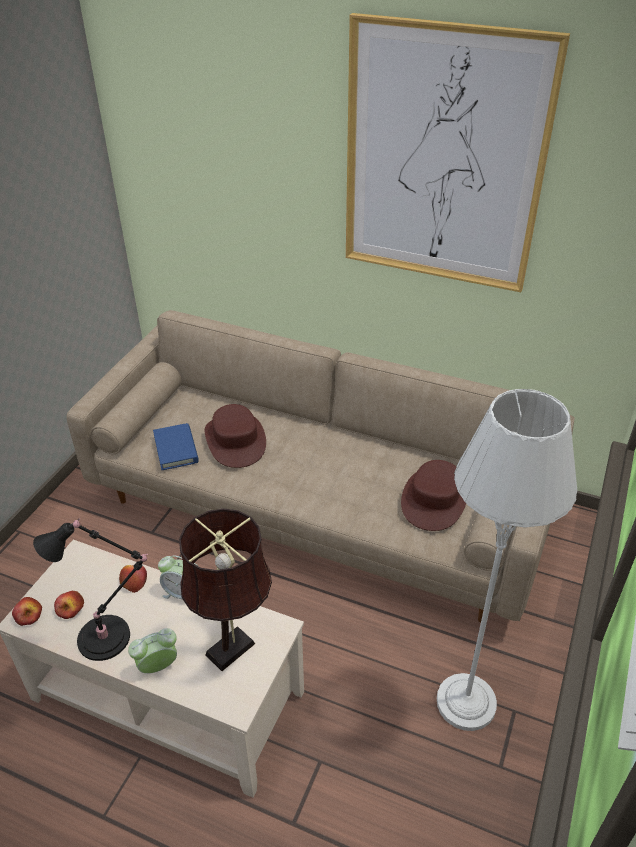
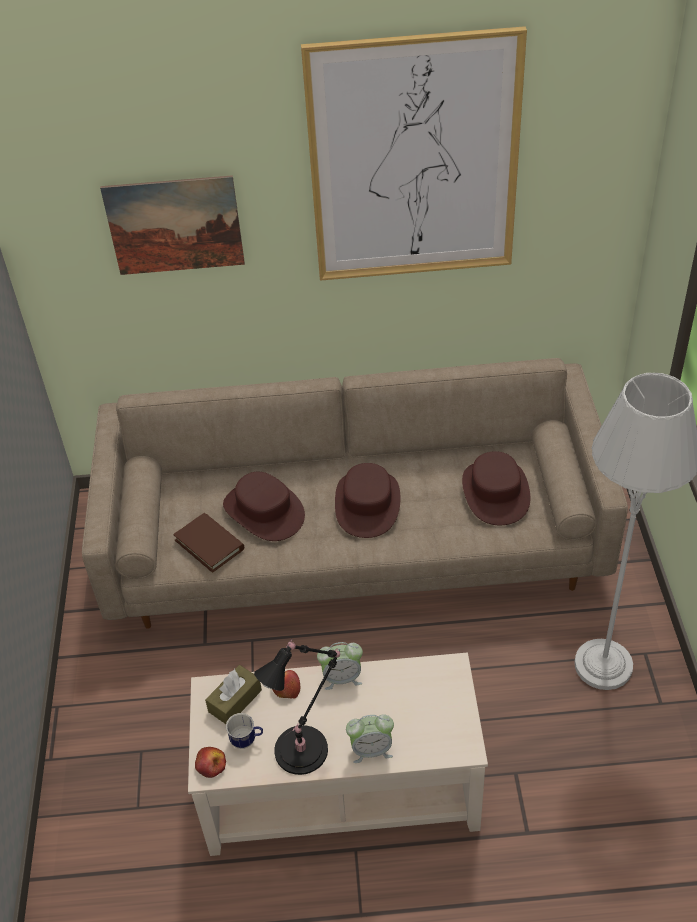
camera: 25 degrees left, 5 degrees up
(71, 609) = (247, 740): apple -> mug
(88, 573) = (235, 701): none -> brown tissue box
(158, 666) = (371, 750): alarm clock -> alarm clock turned 135 degrees counterclockwise
(176, 449) = (209, 544): blue book -> brown book
(234, 646) = (424, 701): brown table lamp -> none
(235, 172) = (175, 225): none -> picture
(319, 466) = (368, 504): none -> brown hat

